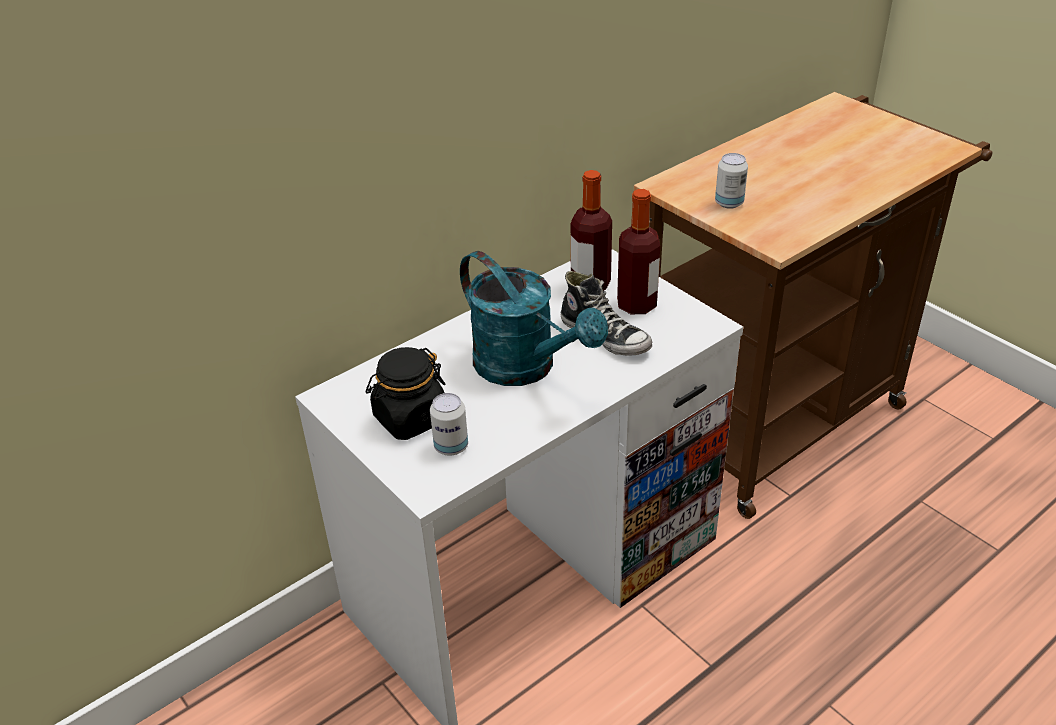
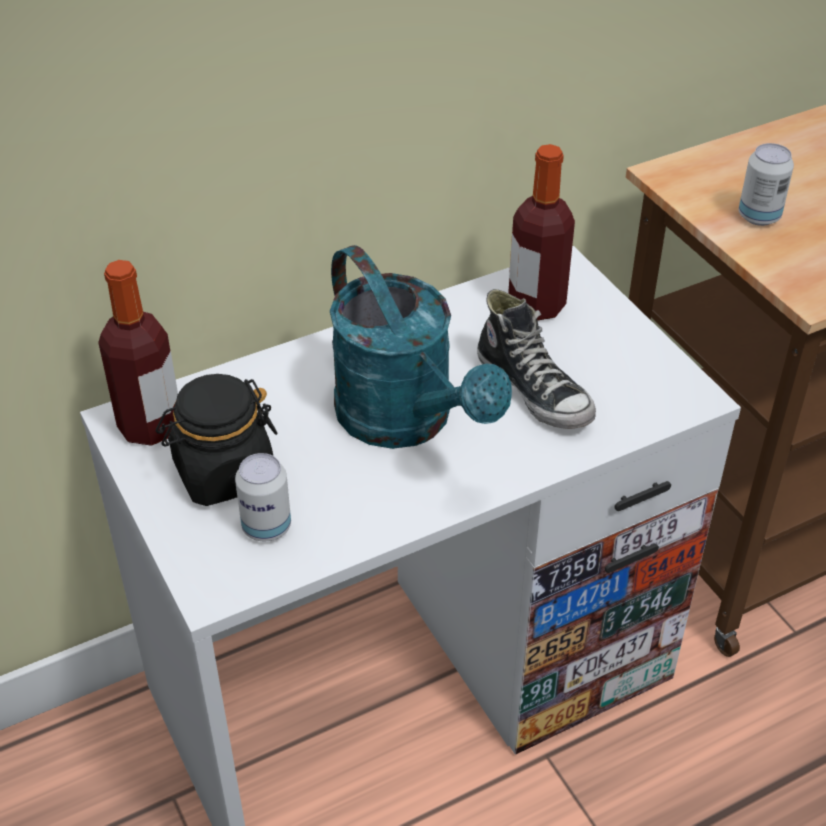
camera: 10 degrees right, 5 degrees up
(636, 305) = (593, 348): bottle -> bottle (150, 426)

